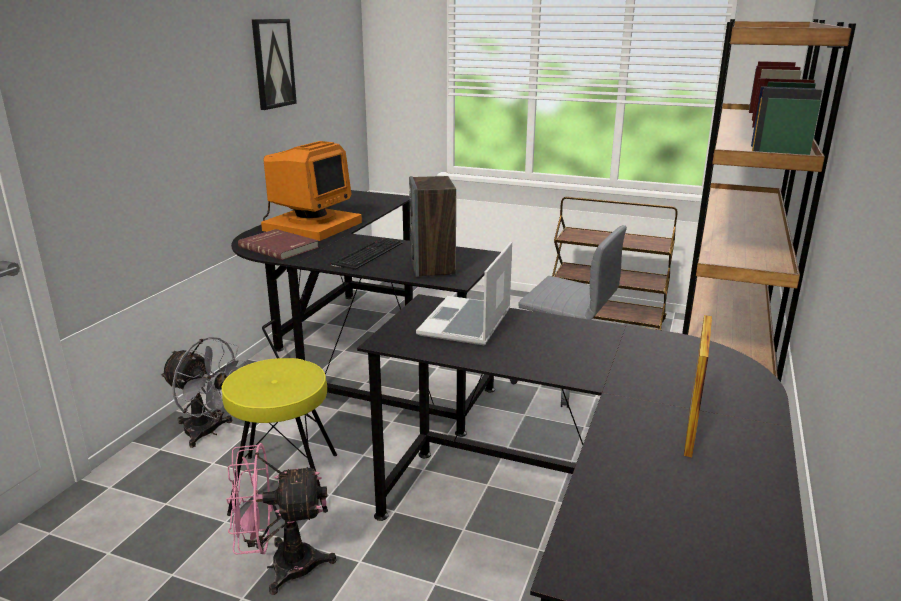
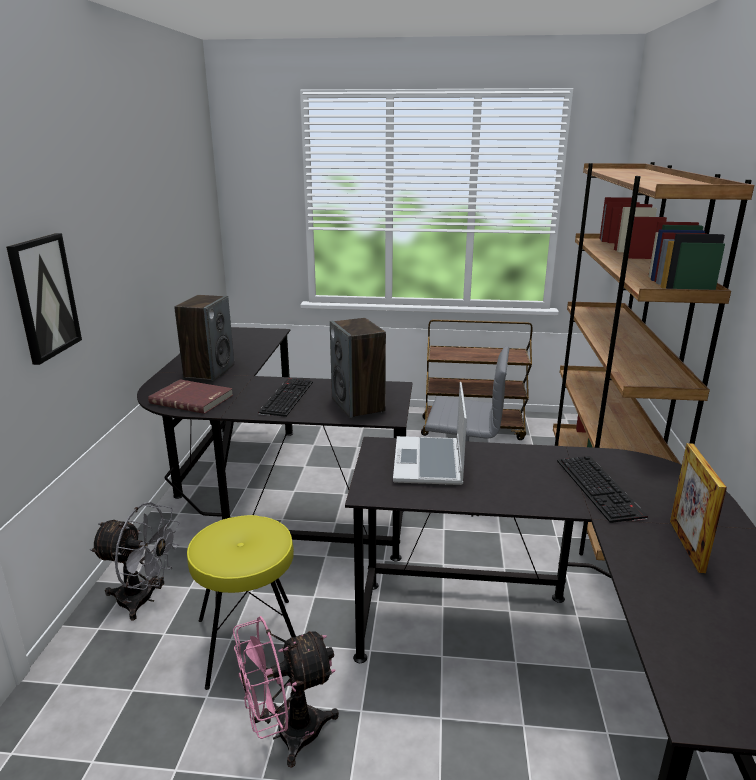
camera: 15 degrees left, 0 degrees up
(273, 63) = (151, 210): picture -> picture (44, 297)
(311, 226) = (209, 371): monitor -> speaker
(634, 367) = (601, 488): none -> keyboard

